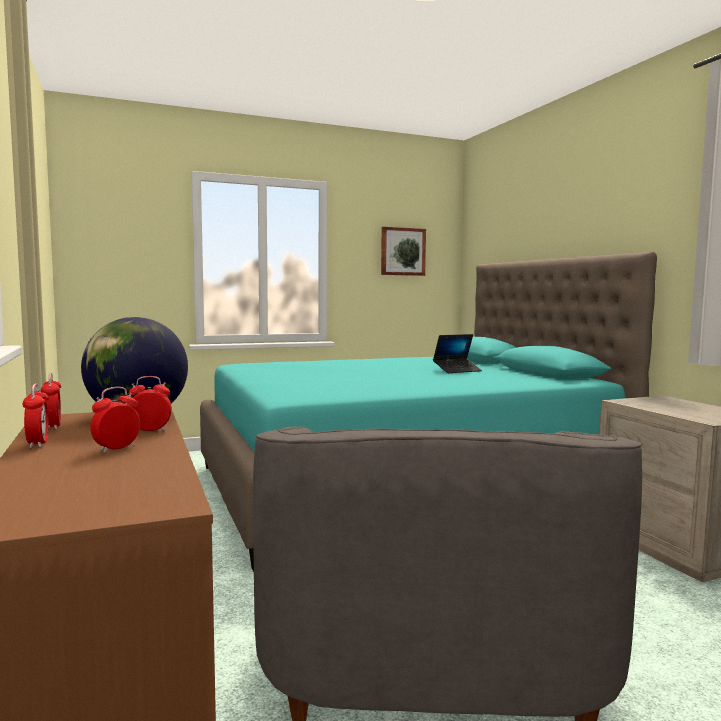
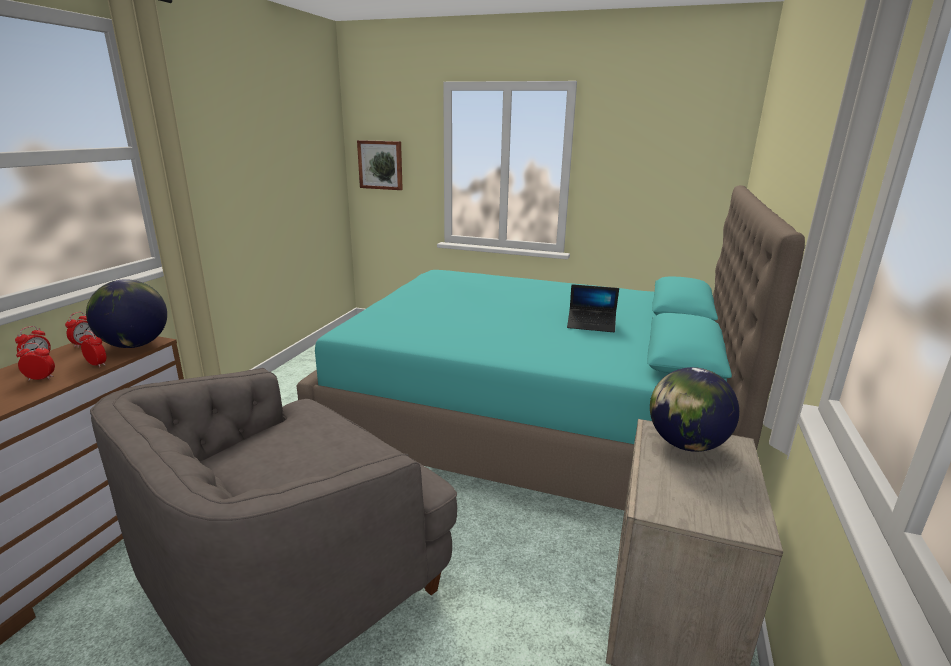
camera: 40 degrees right, 15 degrees up
(402, 251) = (664, 159): picture -> picture (381, 165)
(650, 402) = (686, 444): none -> globe

